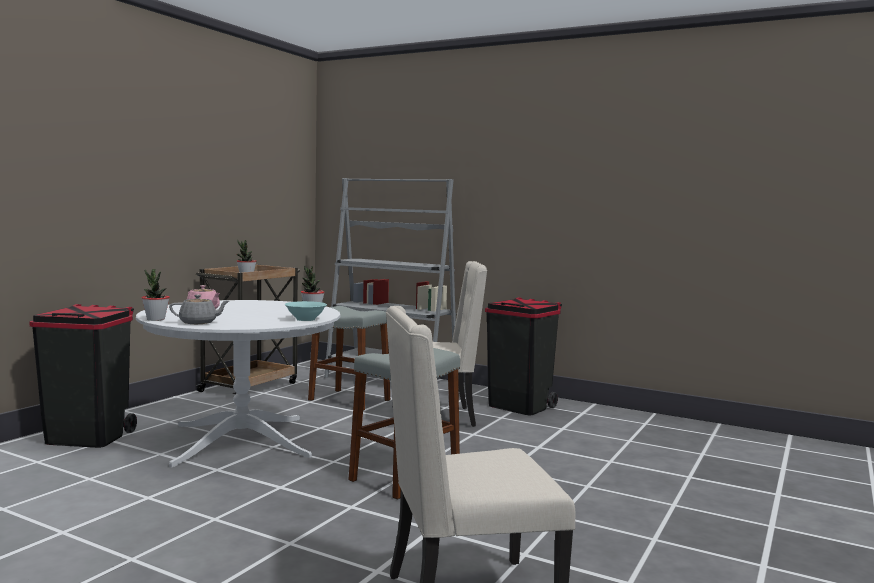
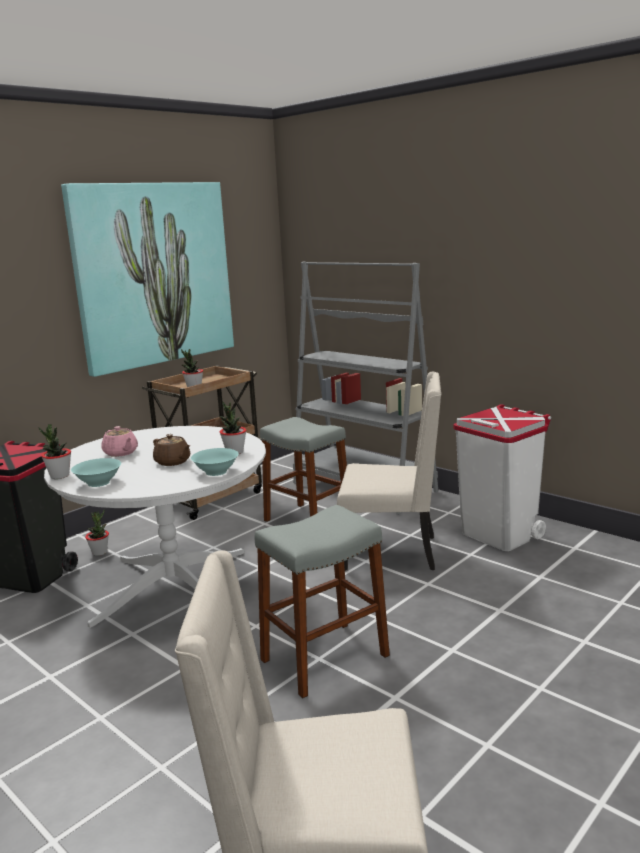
camera: 15 degrees right, 10 degrees up
(153, 421) = (100, 552): none -> potted plant
(199, 322) = (98, 483): grey teapot -> turquoise bowl
(213, 173) = (153, 274): none -> picture
(259, 315) = (173, 462): none -> brown teapot
(519, 406) = (499, 534): black trash can -> white trash can

